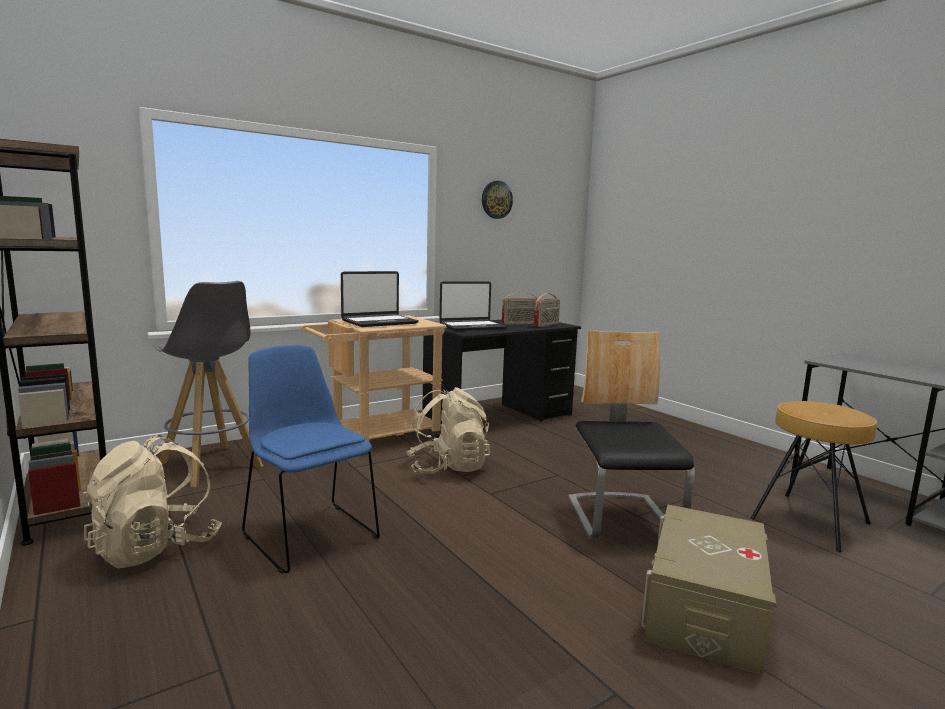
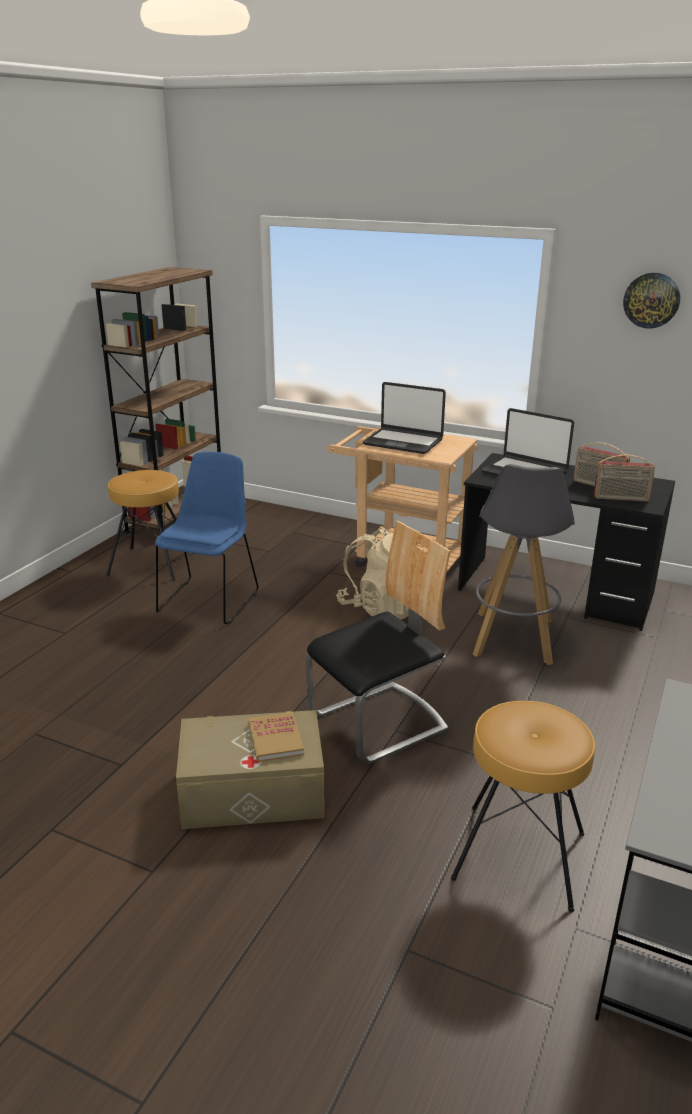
camera: 60 degrees right, 15 degrees up
(156, 548) = (151, 564): beige backpack -> brown stool
(211, 465) = (268, 526): grey stool -> grey stool (513, 638)
(713, 532) = (275, 739): none -> book

